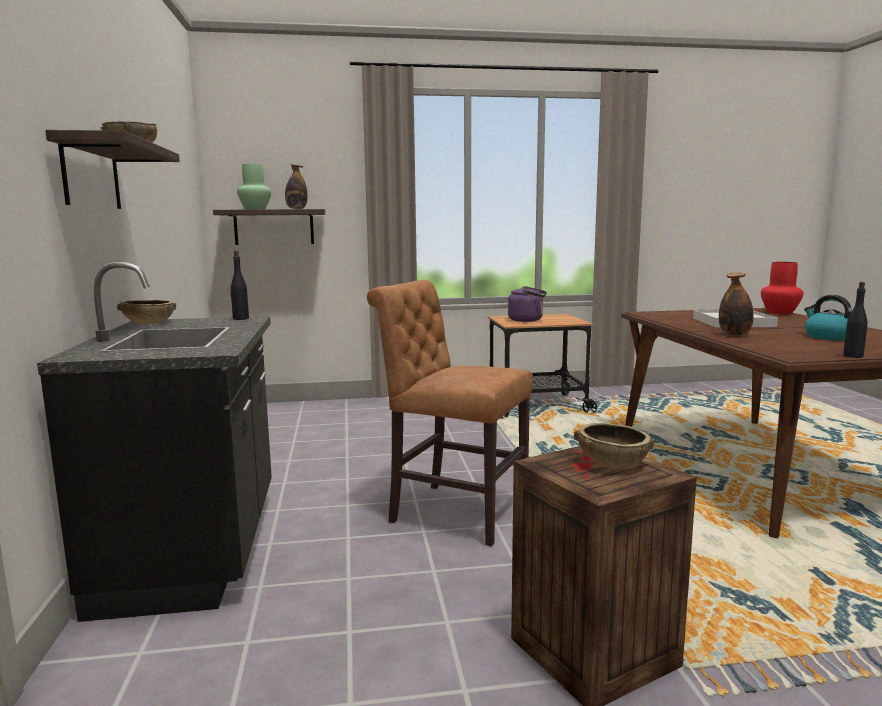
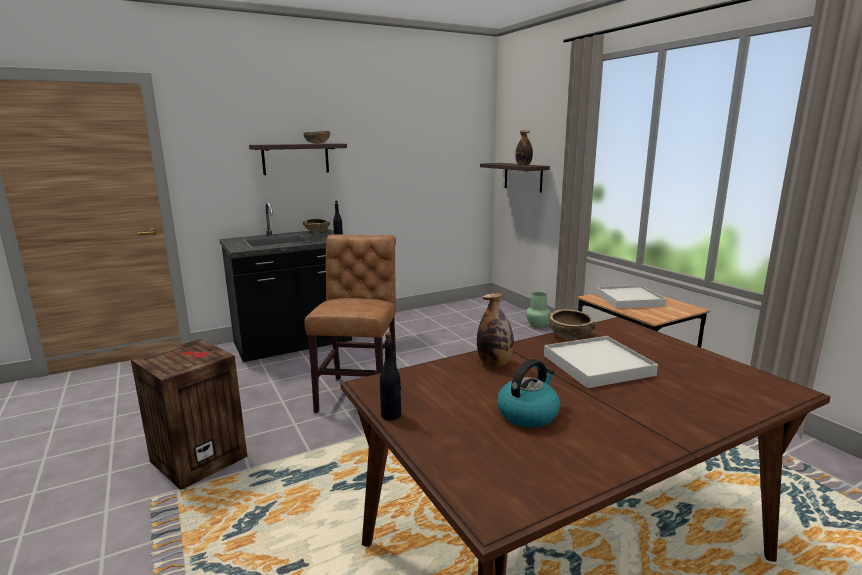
camera: 70 degrees right, 5 degrees up
(255, 209) = (506, 164): green vase -> green vase (537, 325)
(528, 320) = (629, 300): purple kettle -> white tray
(612, 463) = (190, 359): brown bowl -> brown bowl (570, 335)
(779, 312) = (761, 399): red vase -> none

